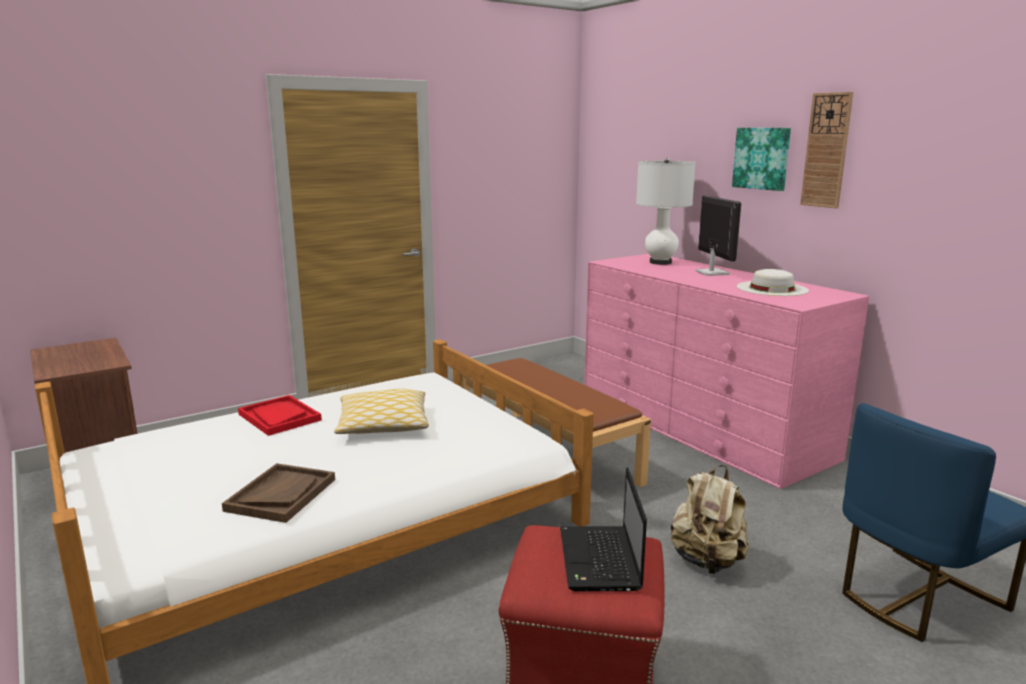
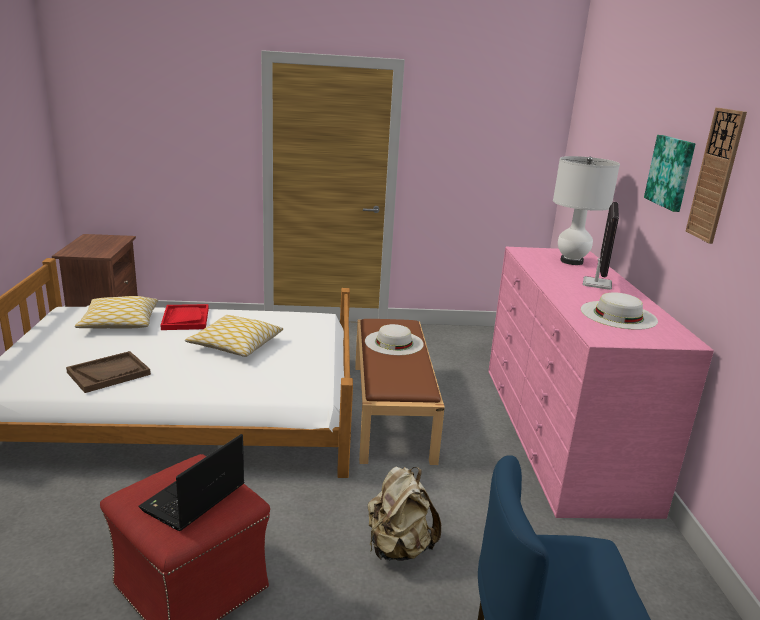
camera: 30 degrees right, 5 degrees up
(200, 443) = (119, 323): none -> pillow
(535, 379) = (394, 342): none -> white hat

